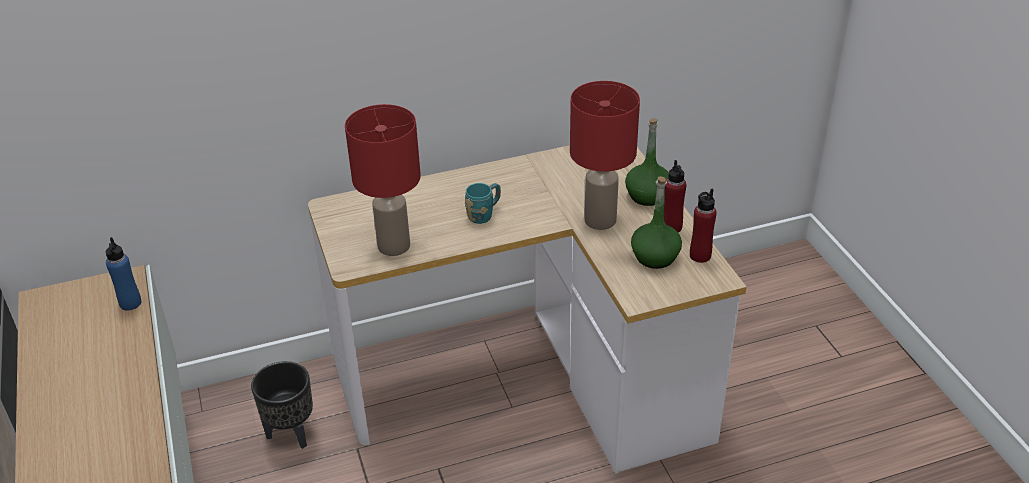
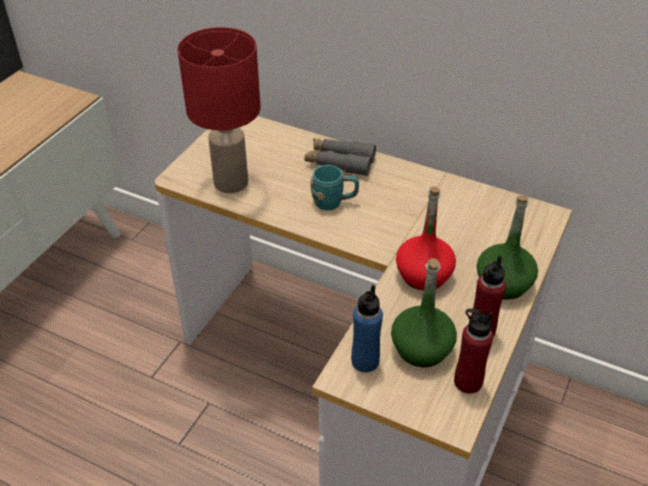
camera: 45 degrees right, 5 degrees up
(130, 303) = (54, 117): blue bottle -> blue bottle (365, 361)
(291, 434) = (157, 297): black planter -> none
(448, 188) = (339, 162): none -> grey binoculars
(600, 219) = (424, 275): red table lamp -> red bottle

